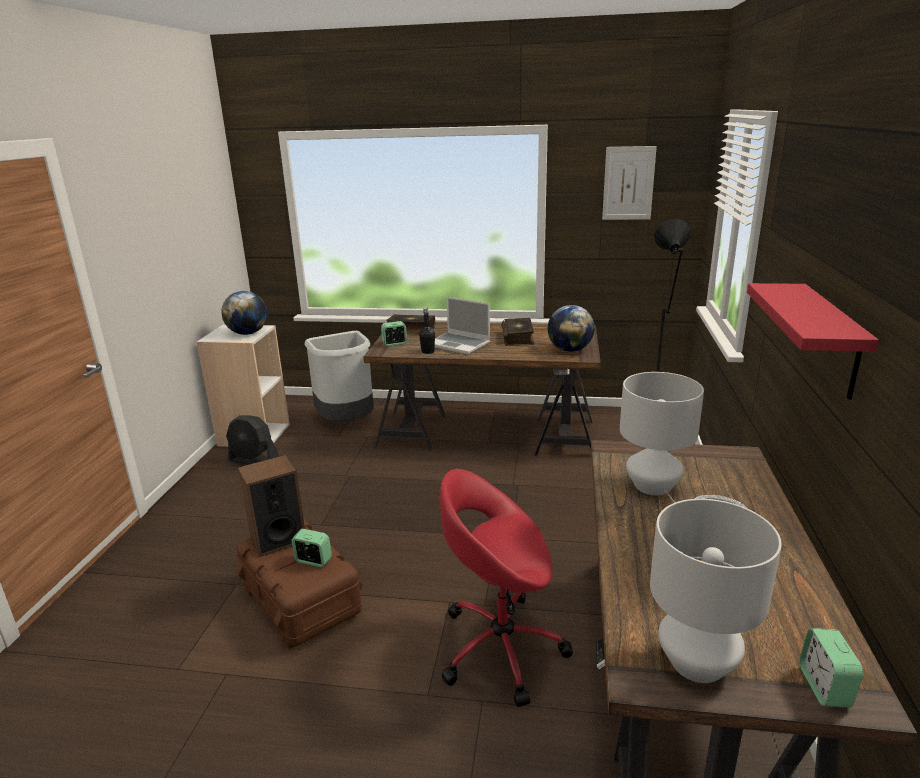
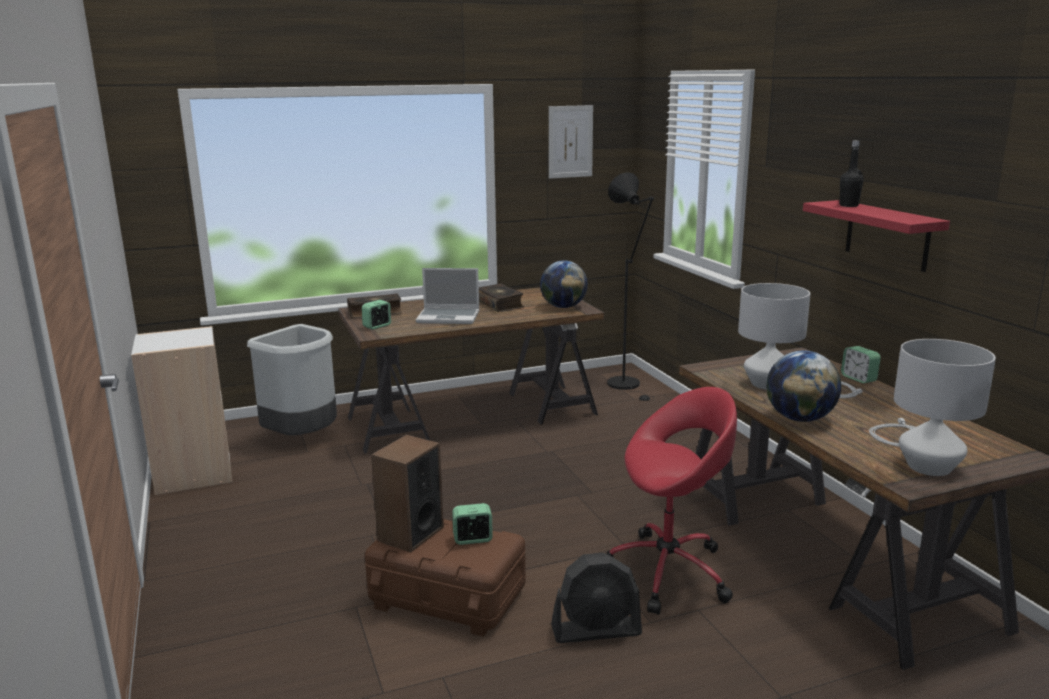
camera: 30 degrees left, 5 degrees down
(248, 333) = (190, 337): globe -> globe (799, 418)
(254, 461) = (228, 497): black fan -> black fan (596, 630)
(428, 352) = (426, 327): black bottle -> black bottle (848, 205)
(498, 648) = (670, 571): red office chair -> red office chair turned 150 degrees counterclockwise
(824, 687) = (1004, 457): alarm clock -> alarm clock (858, 378)

